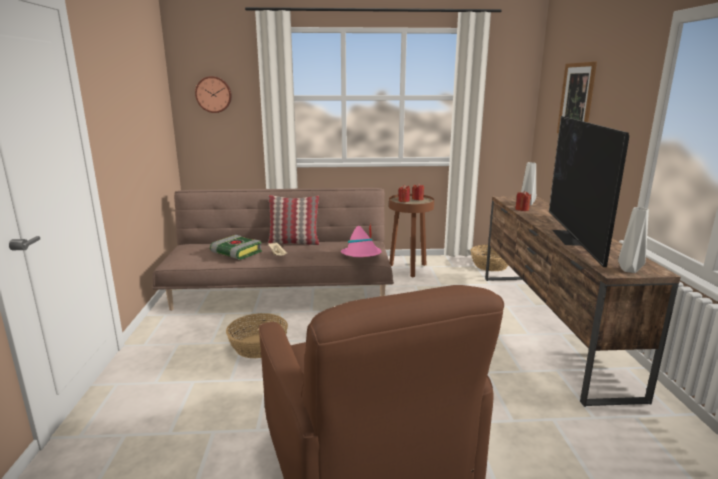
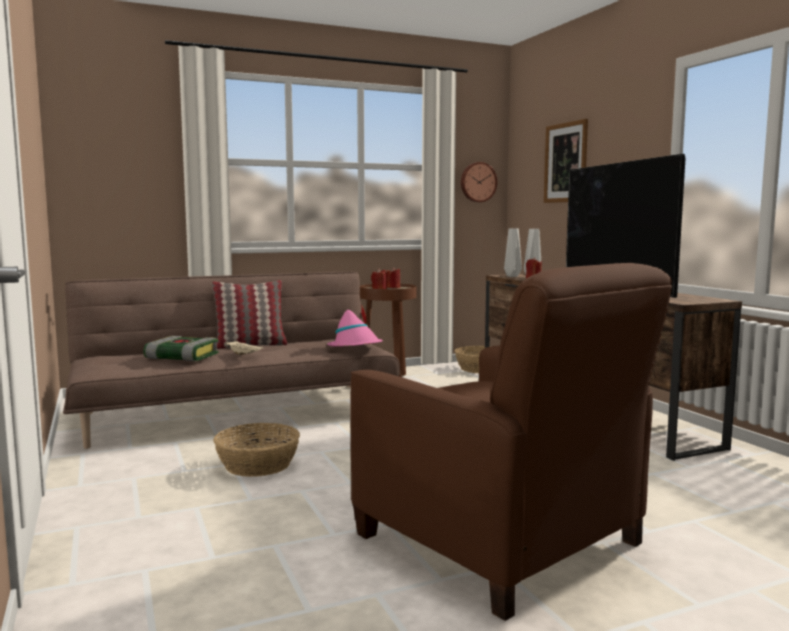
camera: 20 degrees left, 10 degrees down
(214, 94) = (111, 153): wall clock -> wall clock (477, 182)
(628, 270) = (694, 300): grey vase -> grey vase (511, 276)

